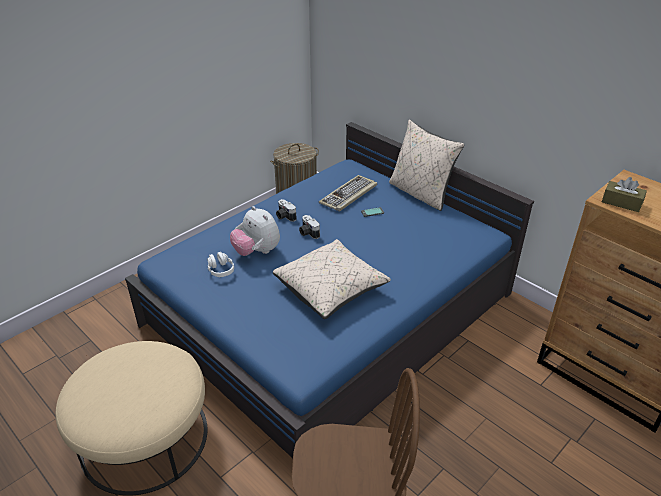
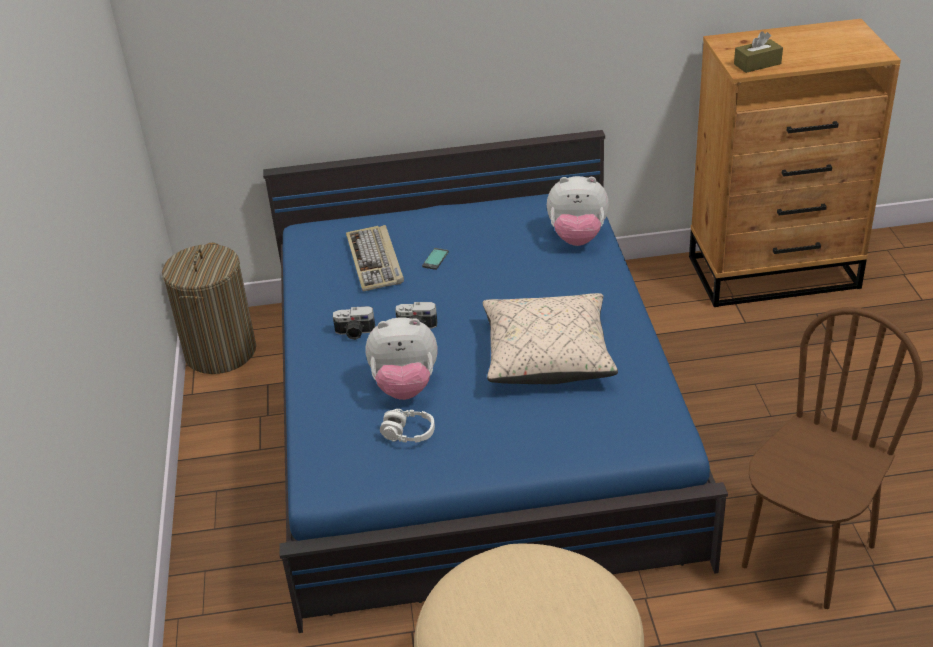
camera: 50 degrees left, 0 degrees up
(420, 193) = (442, 207): beige pillow -> none
(452, 251) = (577, 238): none -> plush toy

